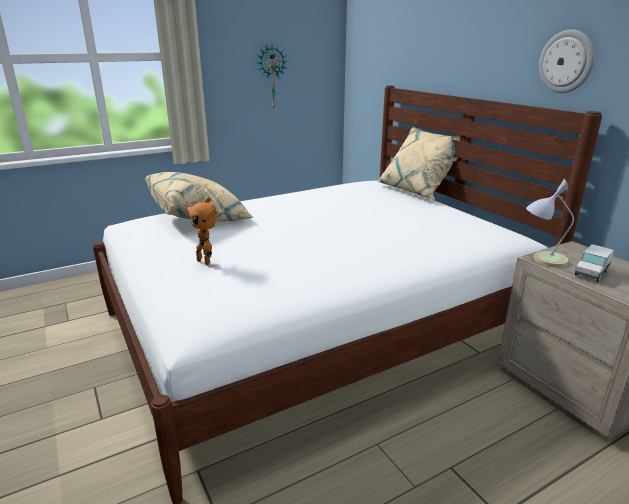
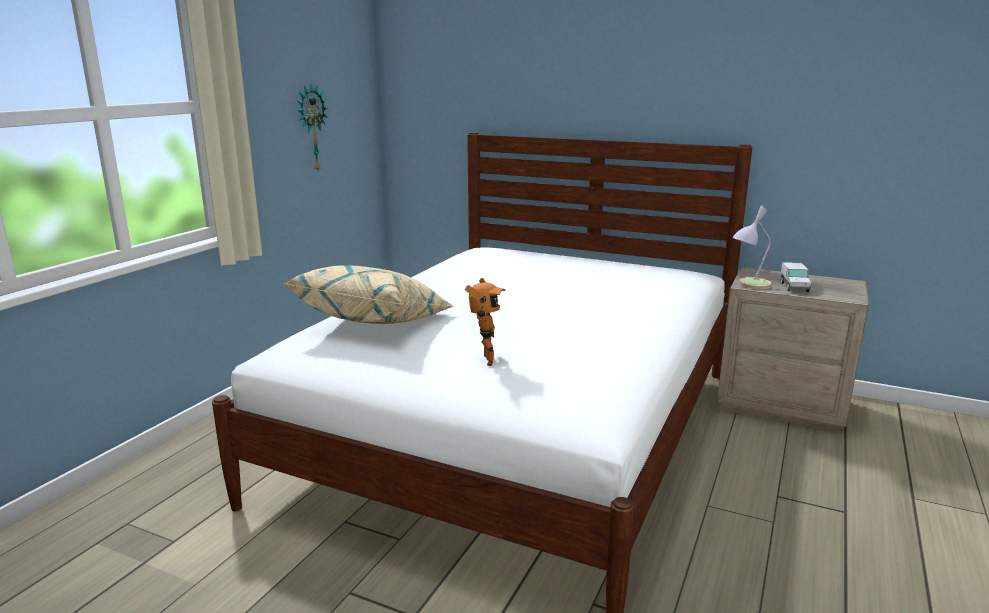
camera: 35 degrees left, 5 degrees down
(205, 261) = (484, 361): toy robot -> toy robot turned 105 degrees counterclockwise
(418, 191) = (545, 250): beige pillow -> none
(566, 62) = (704, 100): wall clock -> none

